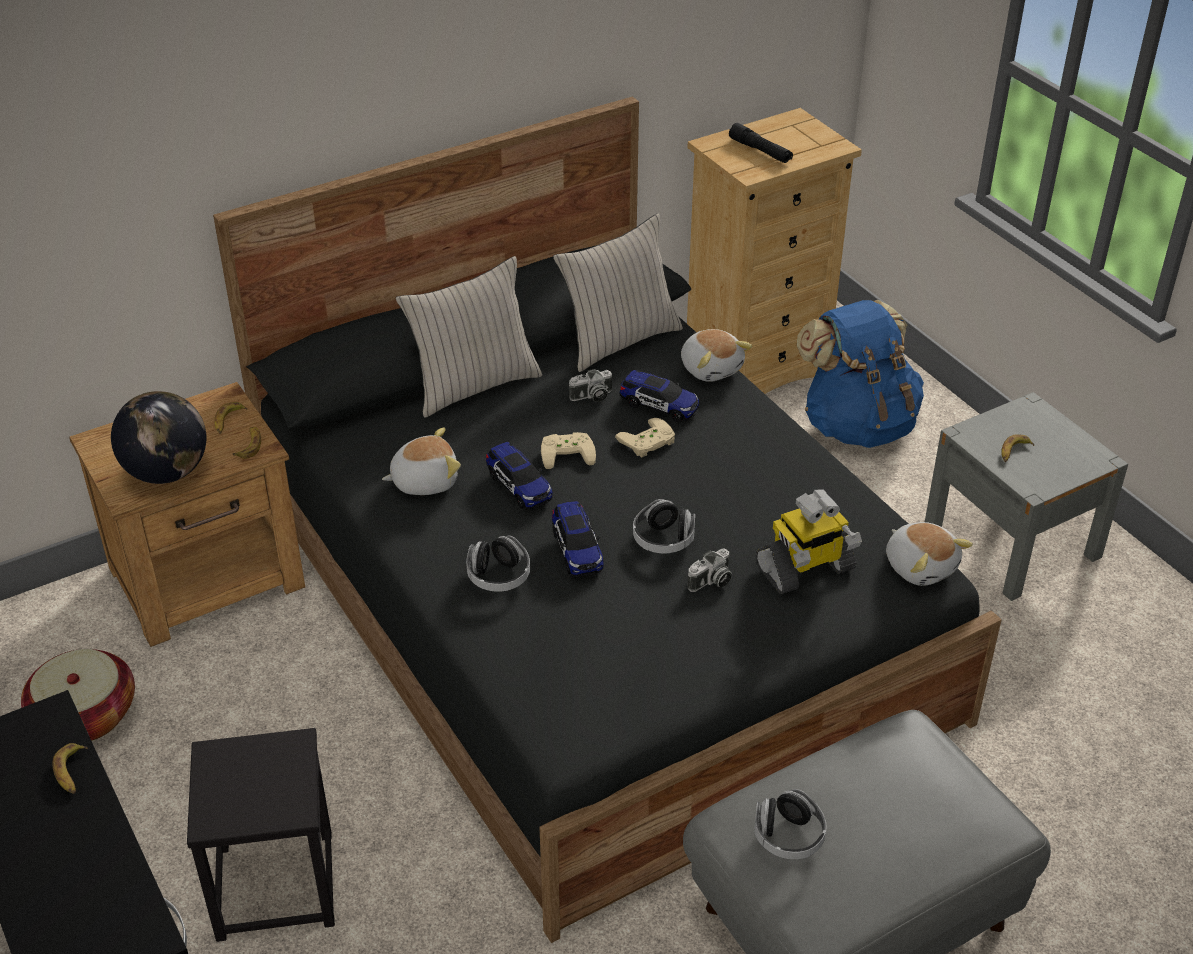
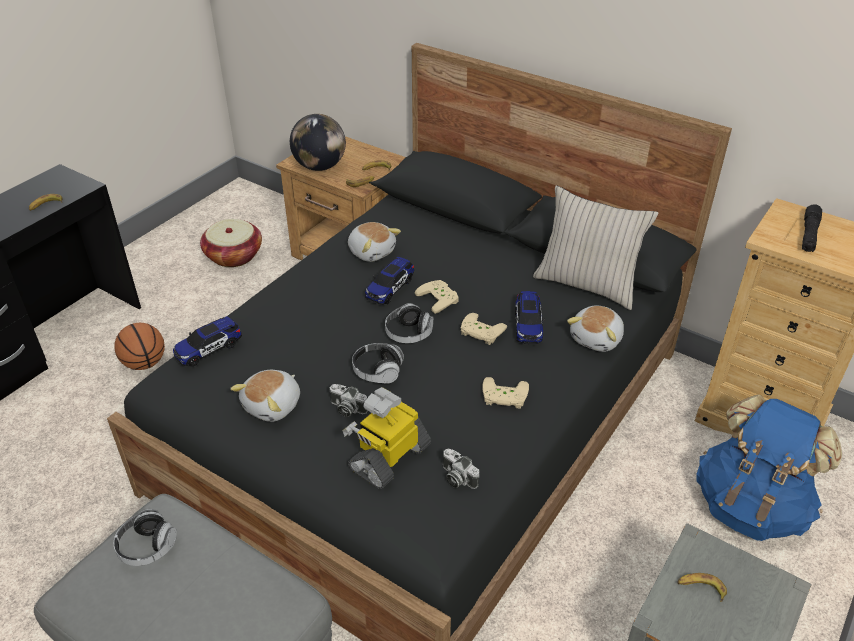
camera: 65 degrees right, 0 degrees up
(274, 884) = (145, 363): black stool -> basketball
(473, 385) = (481, 239): beige pillow -> none
(498, 577) = (297, 308): headphones -> headphones (408, 334)
(577, 549) = (336, 331): toy car -> toy car (208, 349)
(592, 397) = (511, 292): camera -> camera (456, 478)
(762, 461) = (504, 397): none -> beige game controller
(805, 569) = (389, 457): toy robot -> toy robot turned 90 degrees clockwise
(921, 566) = (439, 533): plush toy -> plush toy (273, 405)

